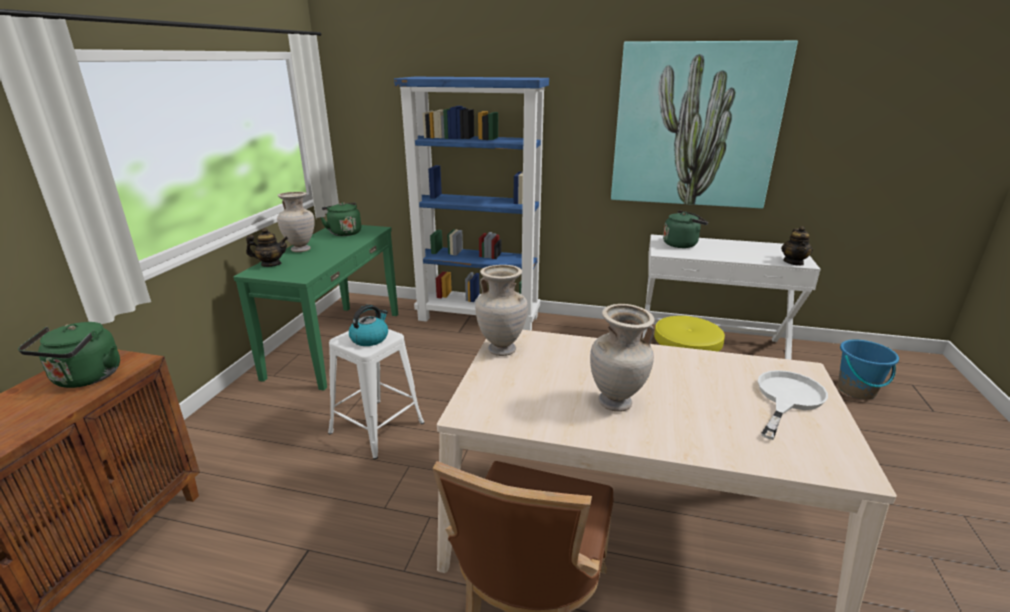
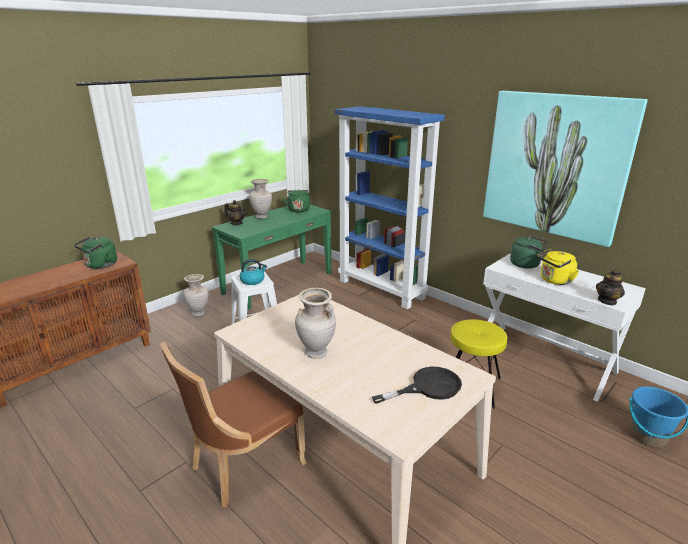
camera: 30 degrees right, 0 degrees up
(502, 349) = (295, 304): beige vase -> beige vase (198, 313)
(727, 254) = (554, 281): none -> yellow kettle
(787, 399) = (428, 387): white frying pan -> black frying pan

